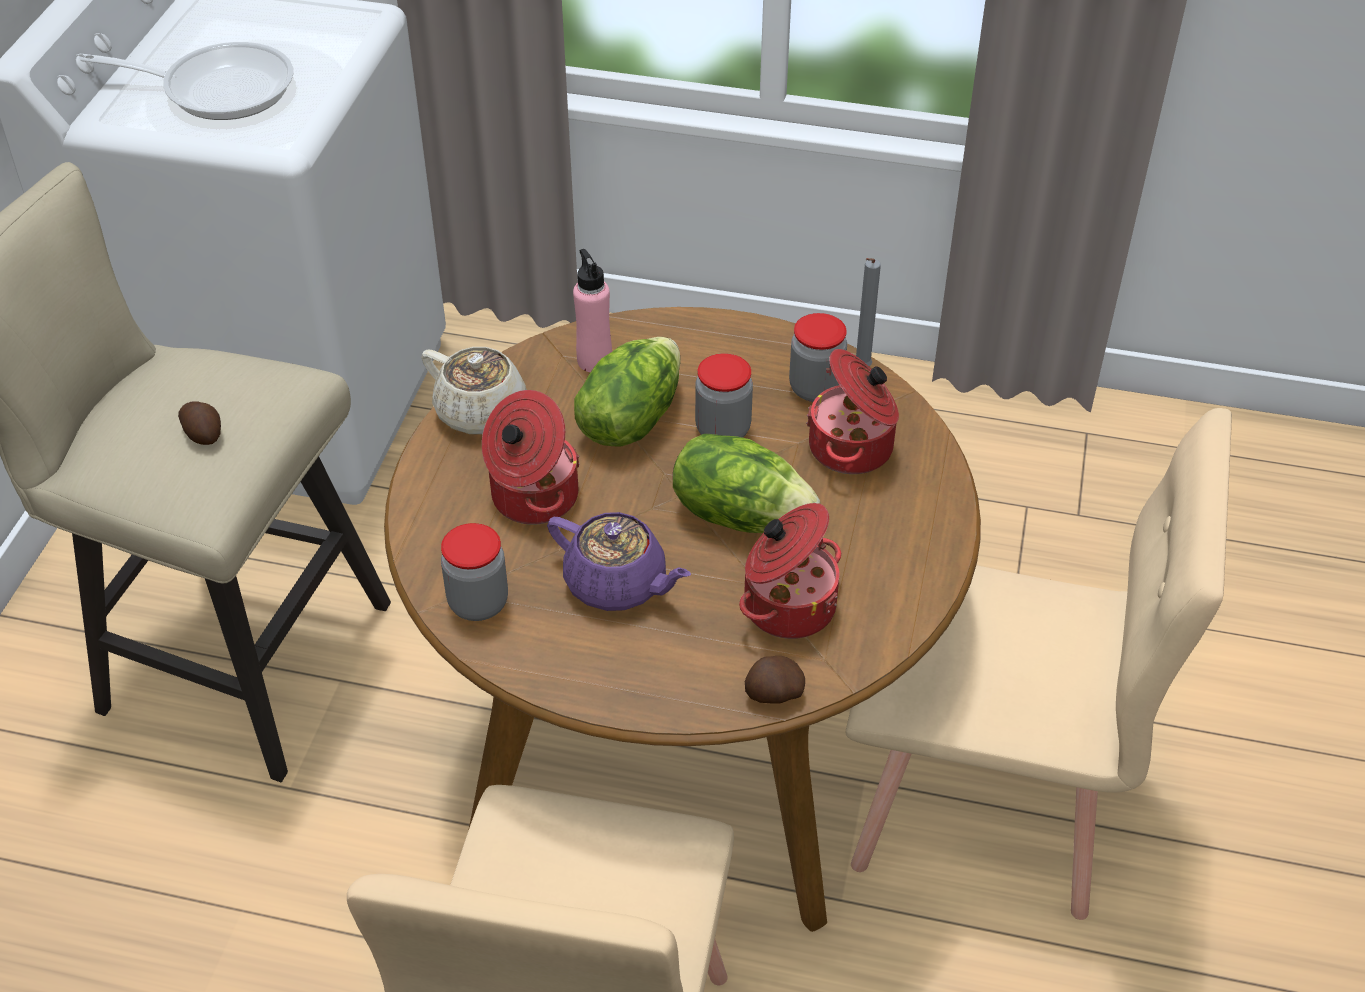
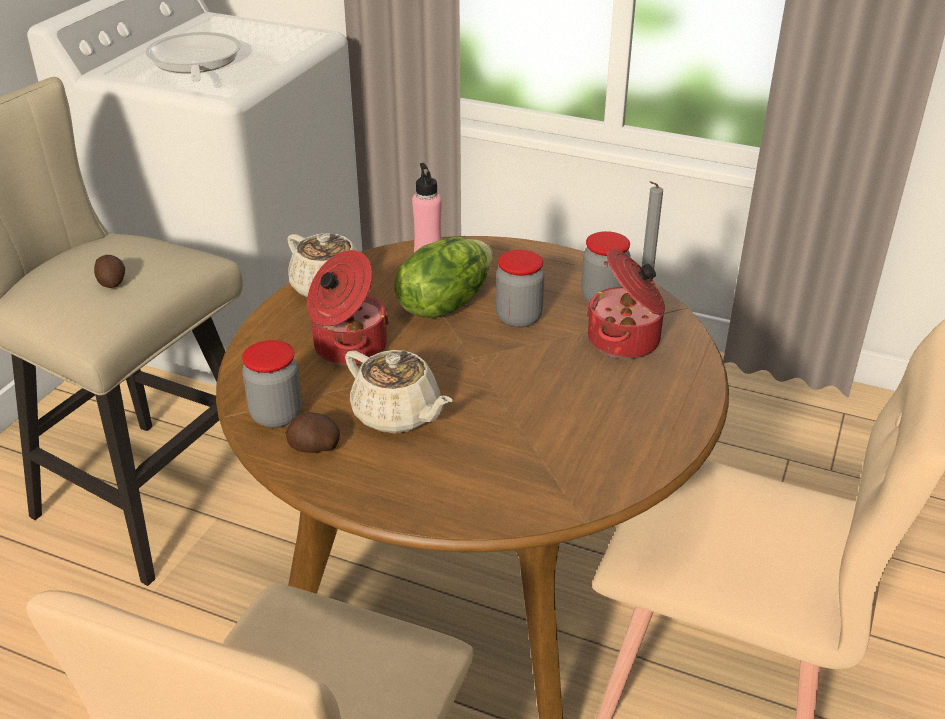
camera: 10 degrees right, 10 degrees down
(218, 89) = (194, 63): frying pan -> frying pan turned 120 degrees counterclockwise
(617, 584) = (398, 415): purple teapot -> beige teapot
(741, 514) = (518, 376): lettuce -> none
(773, 694) = (510, 514): potato -> potato (314, 448)
(787, 605) = (541, 447): cooking pot -> none

